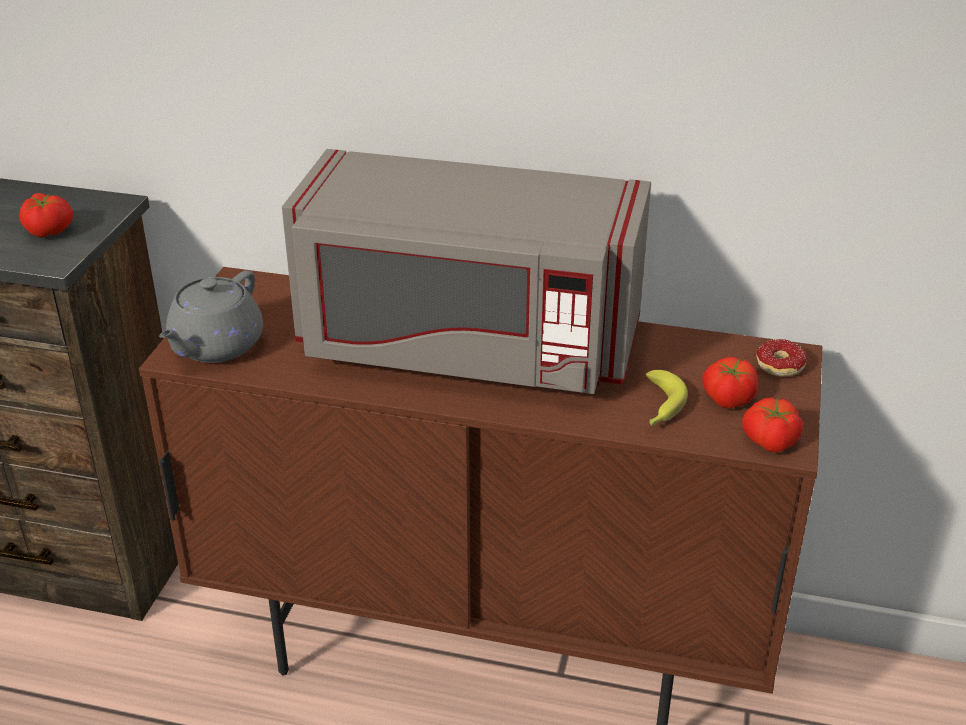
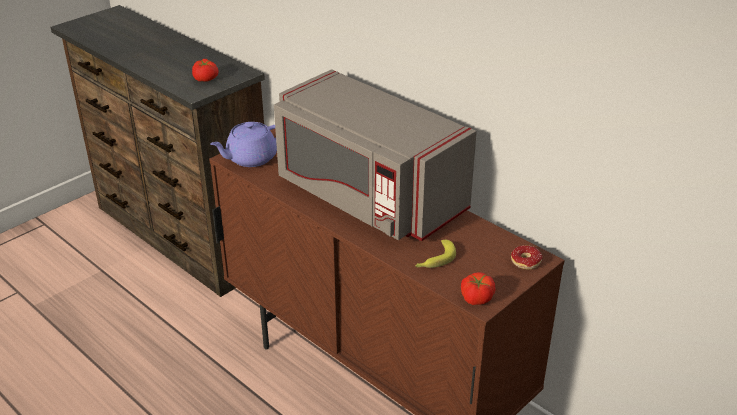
camera: 30 degrees right, 0 degrees up
(215, 346) = (250, 158): grey teapot -> purple teapot
(727, 398) = (477, 268): tomato -> none

